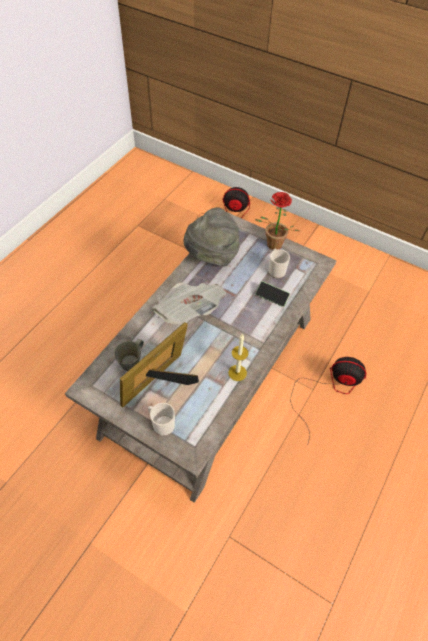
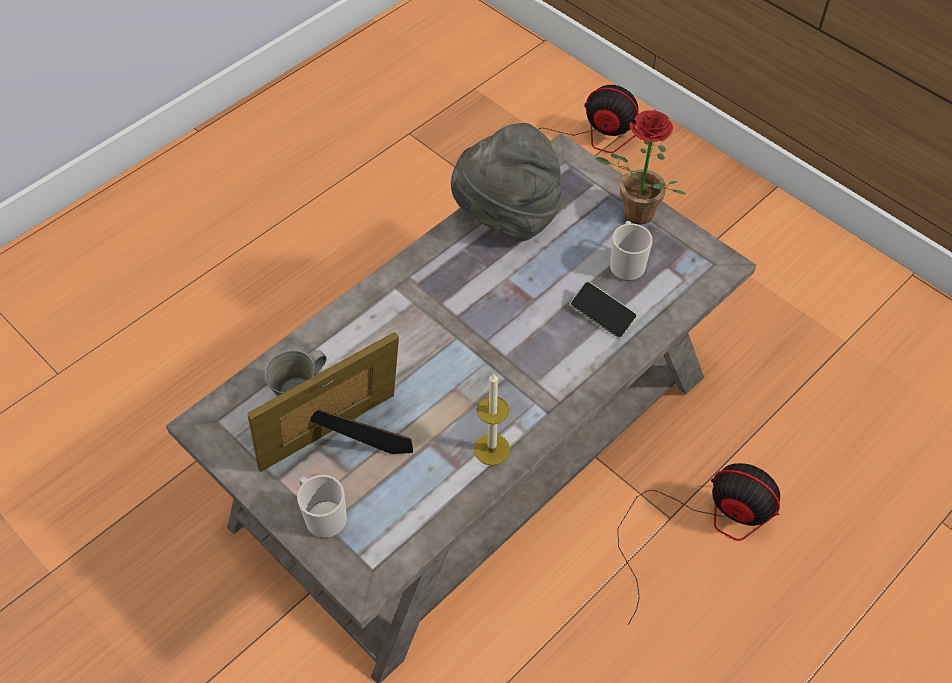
camera: 15 degrees right, 0 degrees up
(188, 312) = (431, 316): newspaper -> none

